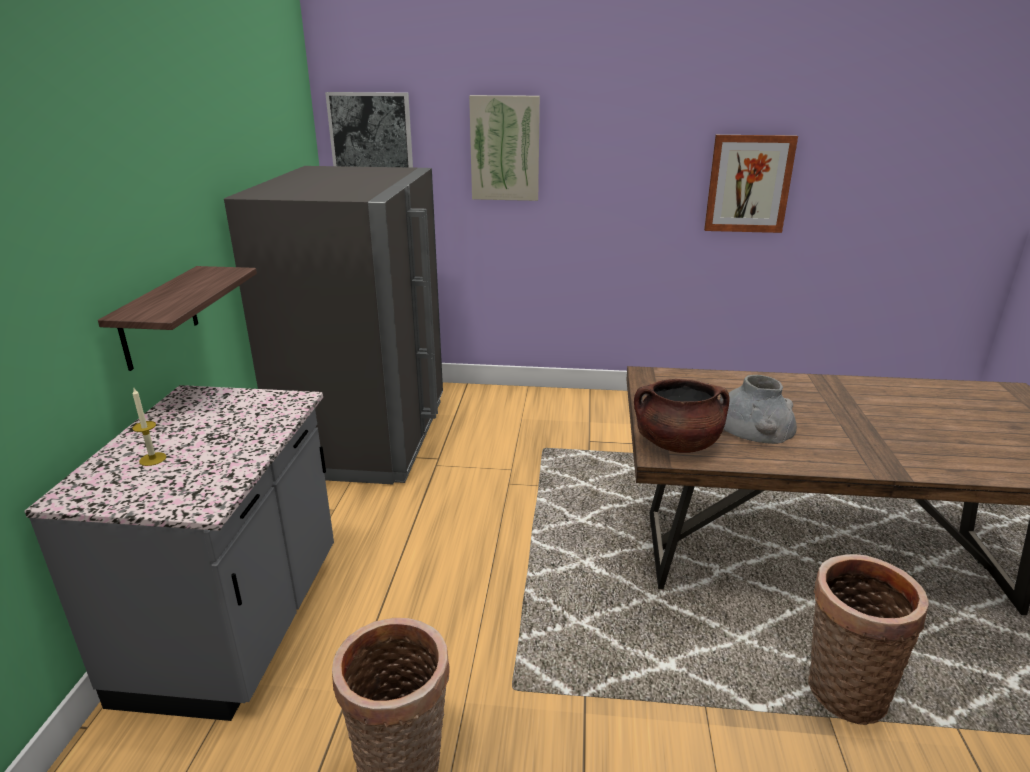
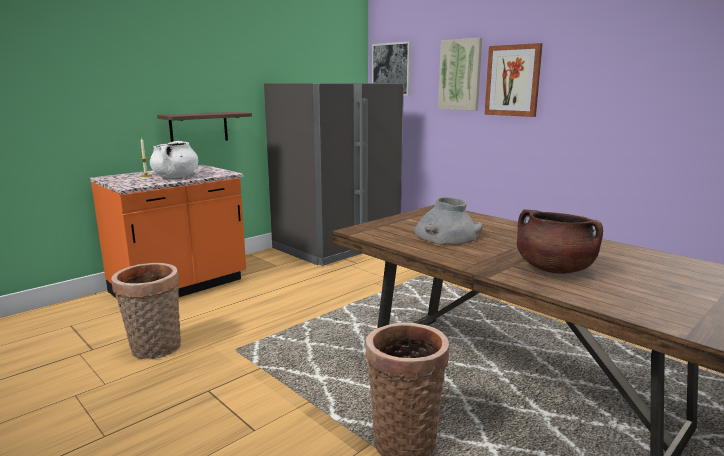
camera: 40 degrees right, 10 degrees down
(228, 442) = (176, 177): none -> white cooking pot
(238, 626) = (179, 287): grey counter -> orange counter
(677, 444) = (376, 230): brown cooking pot -> brown cooking pot (553, 269)
(748, 184) = (632, 100): picture -> picture (513, 80)

